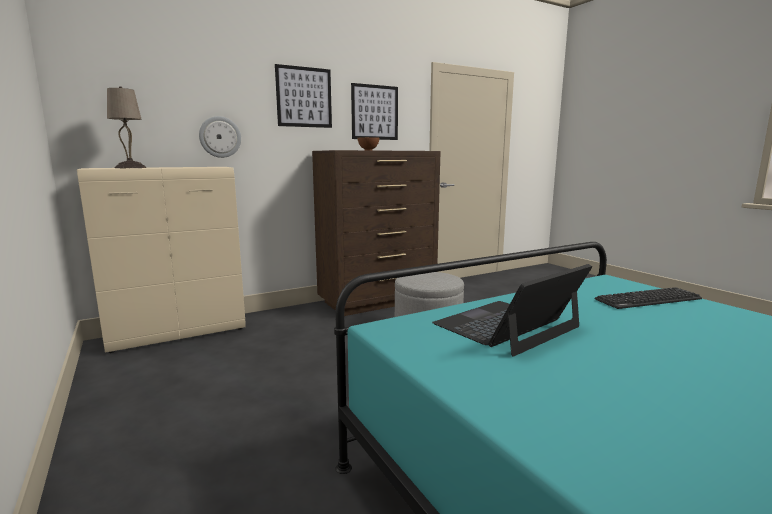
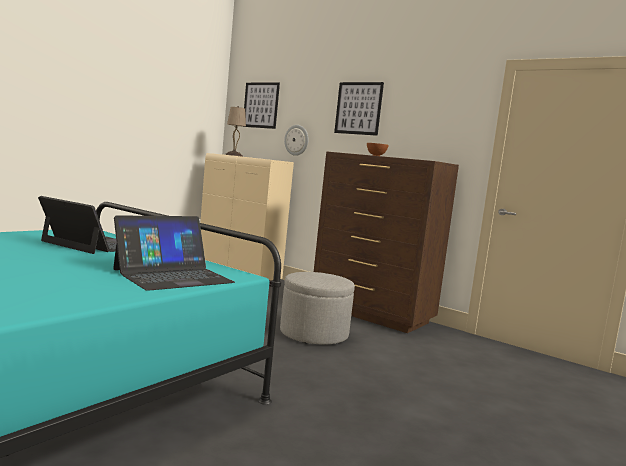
camera: 65 degrees right, 5 degrees down
(375, 112) = (423, 121): picture -> picture (261, 105)
(648, 299) = (173, 276): keyboard -> laptop

